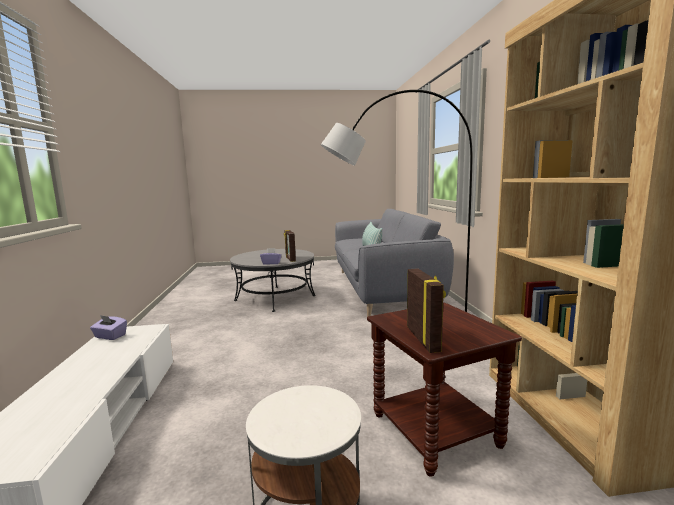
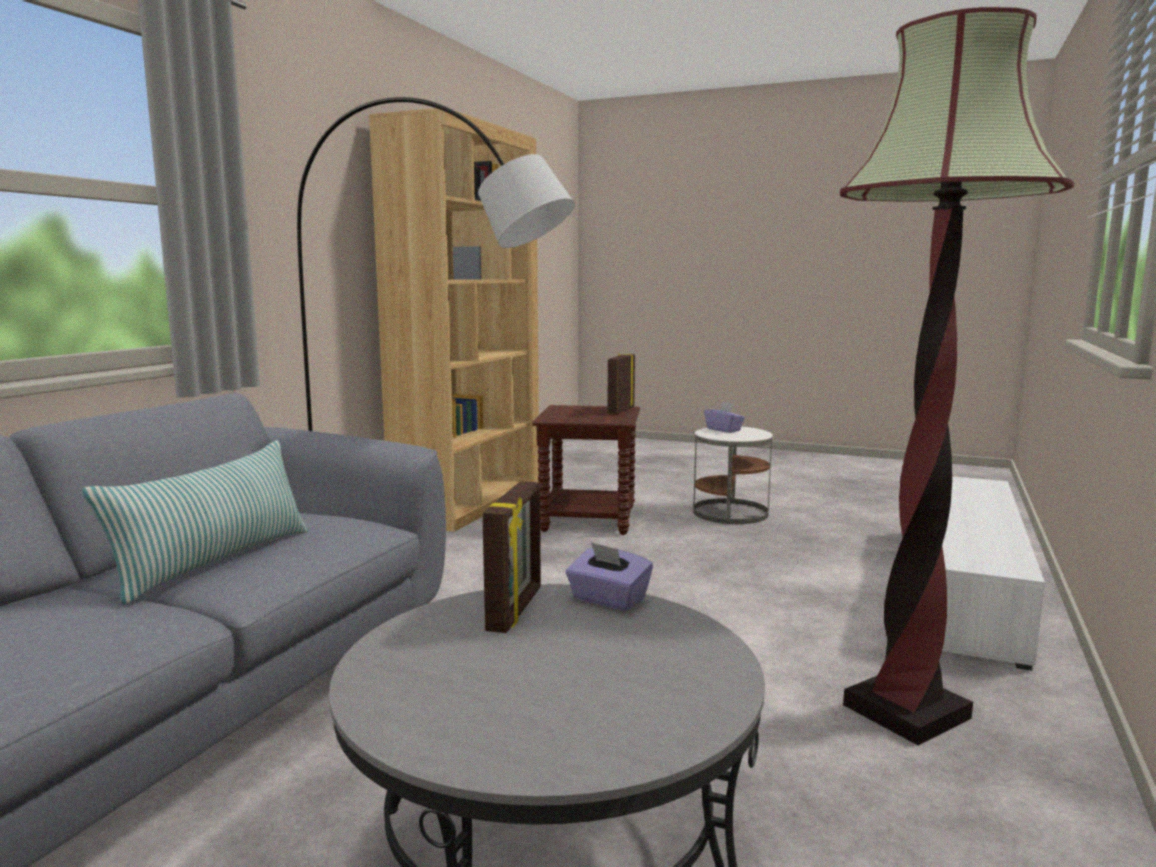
camera: 150 degrees left, 0 degrees up
(110, 336) = (1002, 559): purple tissue box -> purple tissue box (724, 430)
(183, 340) = (906, 711): none -> floor lamp

